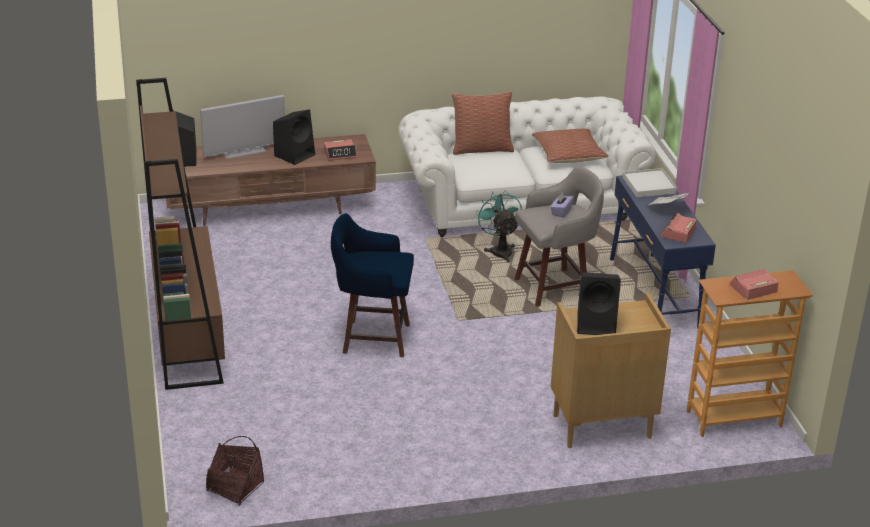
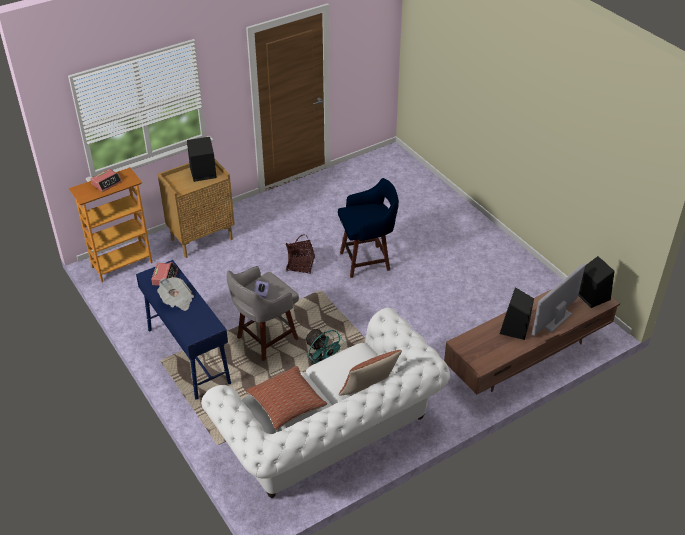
camera: 160 degrees right, 10 degrees up
(188, 335) = (478, 232): brown bookcase -> none
(235, 487) = (377, 161): basket -> basket (300, 265)
(340, 154) = (480, 341): alarm clock -> none
(649, 185) = (196, 324): white tray -> none

